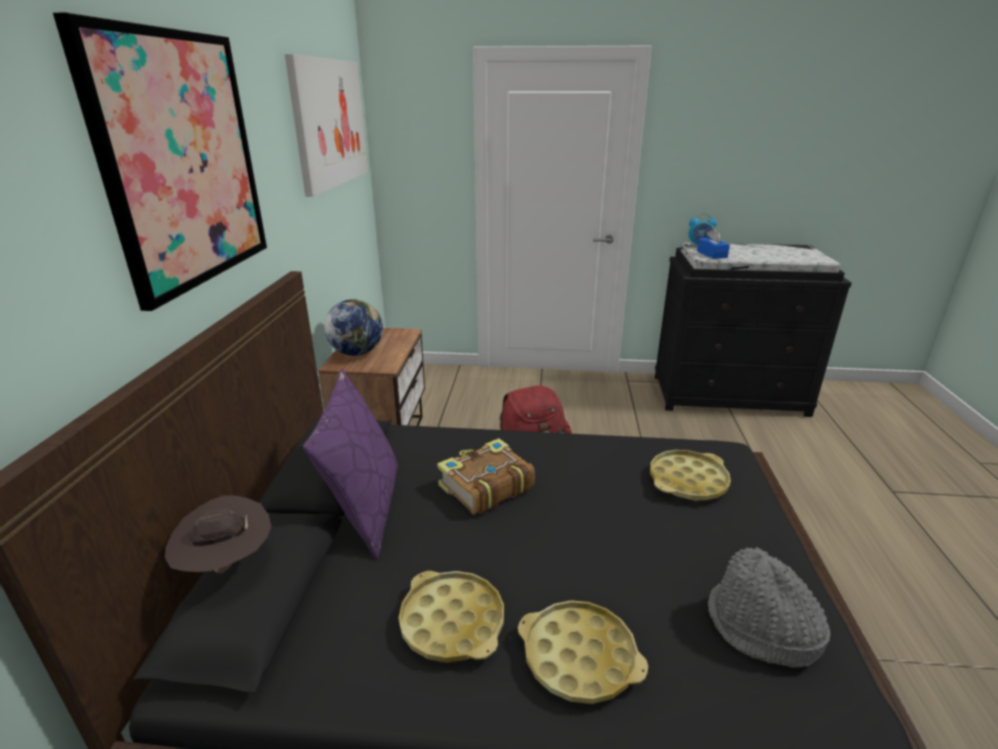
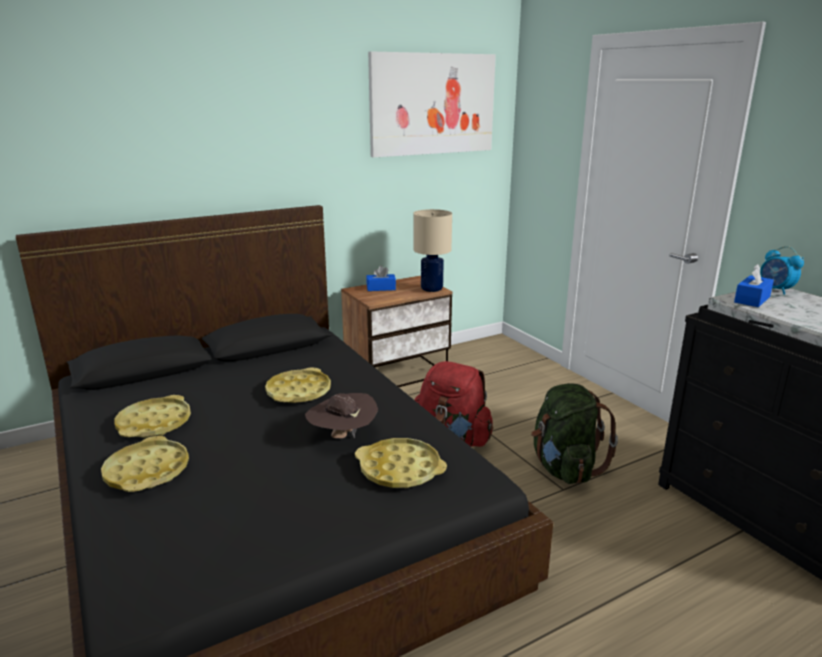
camera: 55 degrees right, 5 degrees down
(183, 161) = (220, 117): picture -> none
(227, 565) = (132, 340): brown hat -> brown hat (342, 437)
(357, 353) = (381, 288): globe -> blue tissue box
(364, 508) = (239, 366): purple pillow -> none
(404, 335) = (431, 290): none -> beige table lamp
(484, 487) = (298, 392): book -> yellow tray
(618, 432) = (564, 468): none -> green backpack
(761, 629) = (216, 539): grey hat -> none

